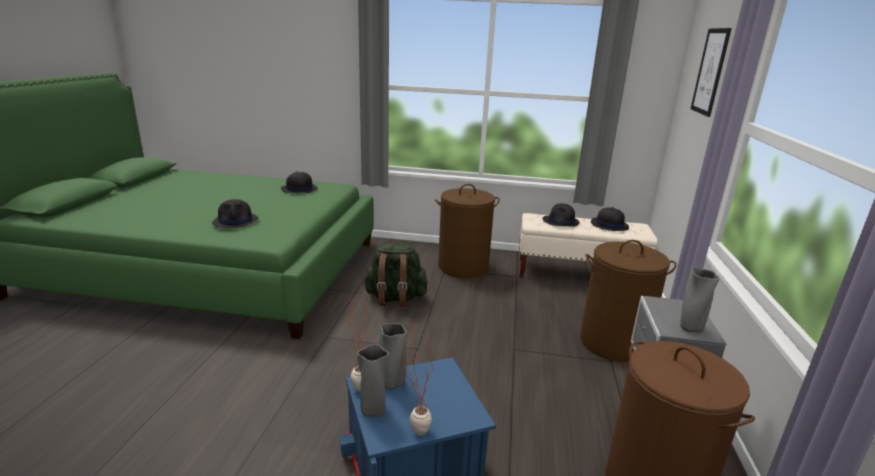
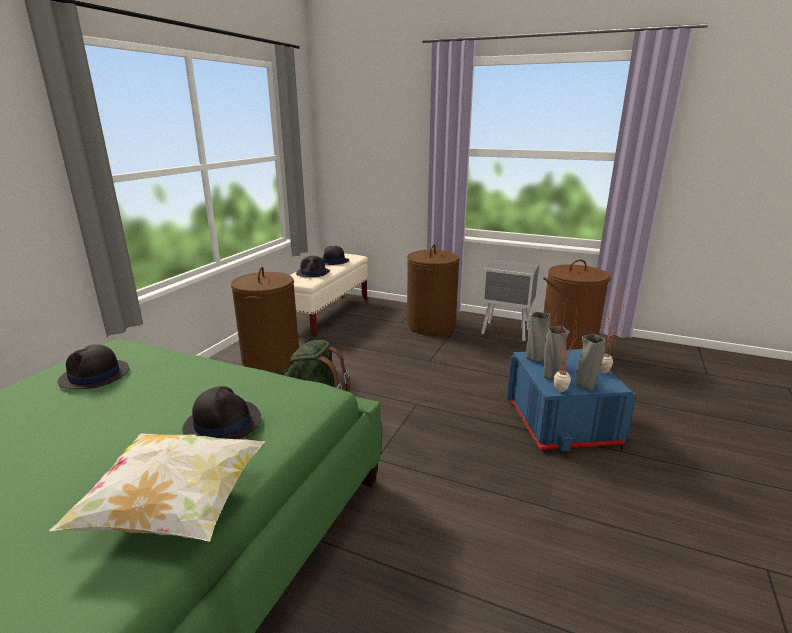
camera: 75 degrees left, 0 degrees up
(165, 226) = (176, 509): none -> pillow
(689, 328) = (524, 266): grey vase -> grey vase (534, 360)
(710, 71) = (375, 121): picture -> none

